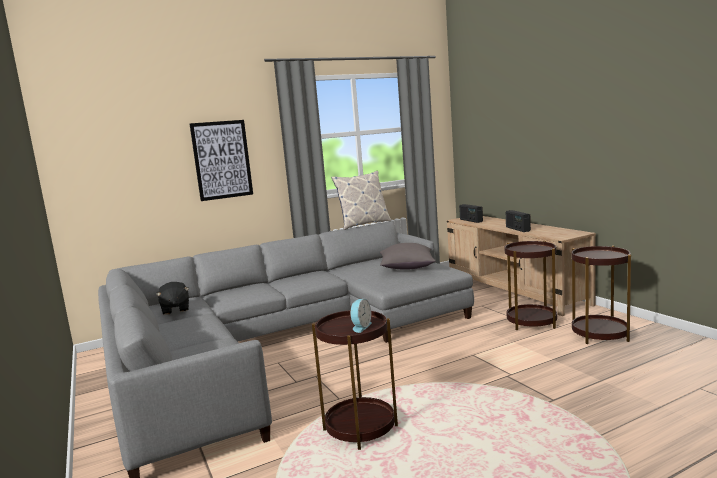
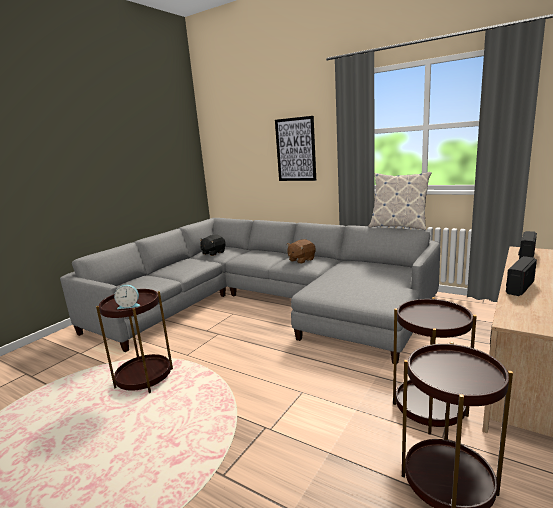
camera: 60 degrees right, 5 degrees up
(303, 278) = (301, 260): none -> brown plush toy
(407, 267) = (370, 282): grey pillow -> none

